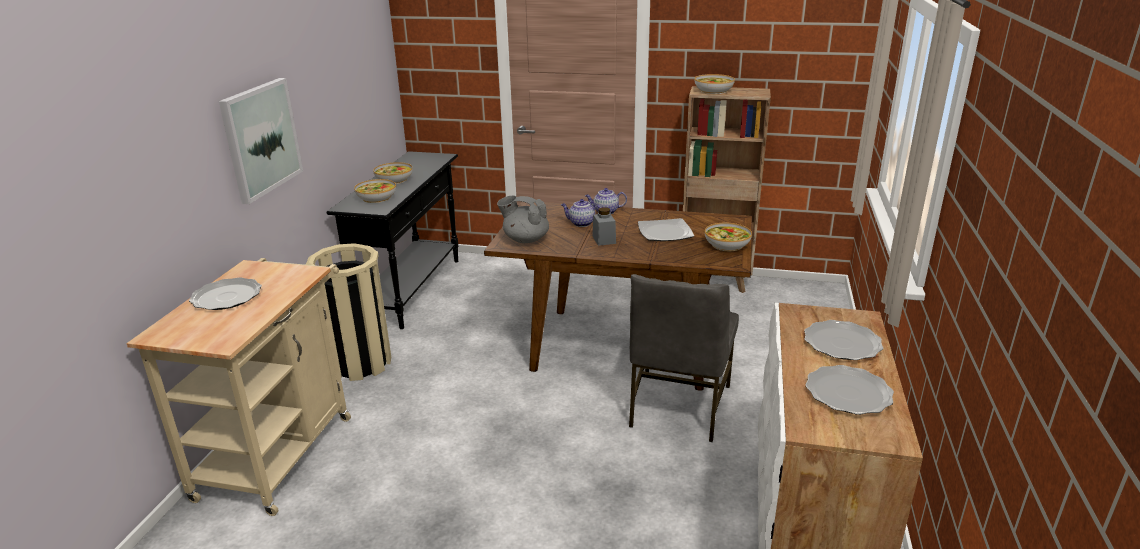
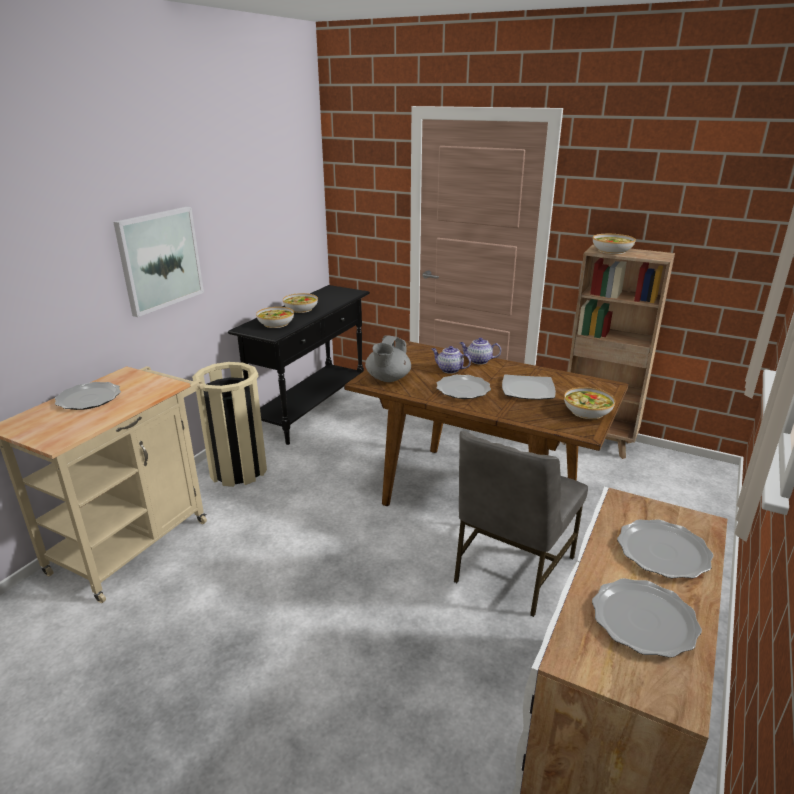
camera: 15 degrees right, 0 degrees up
(525, 239) = (388, 379): grey teapot -> grey teapot turned 105 degrees counterclockwise
(604, 240) = (463, 389): grey jar -> plate

